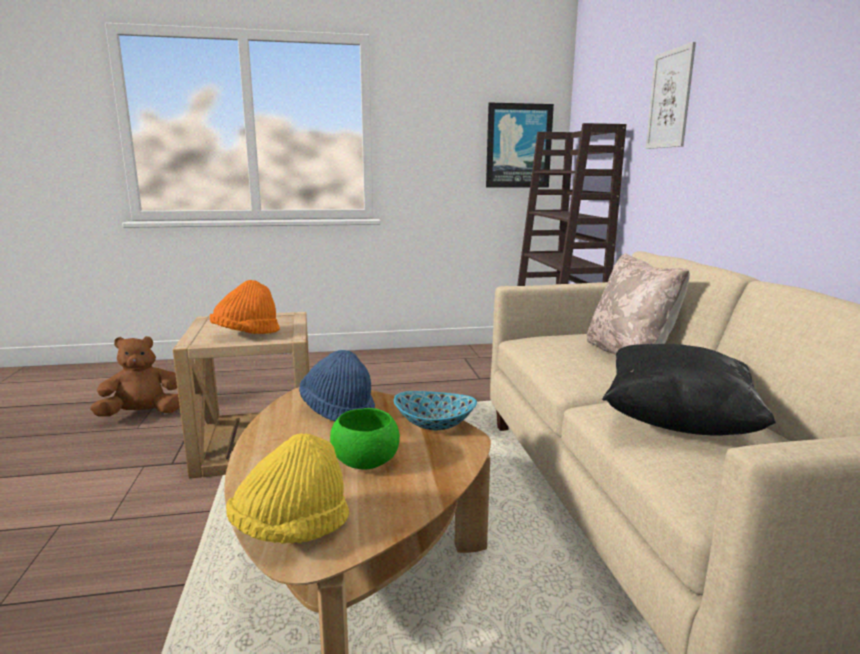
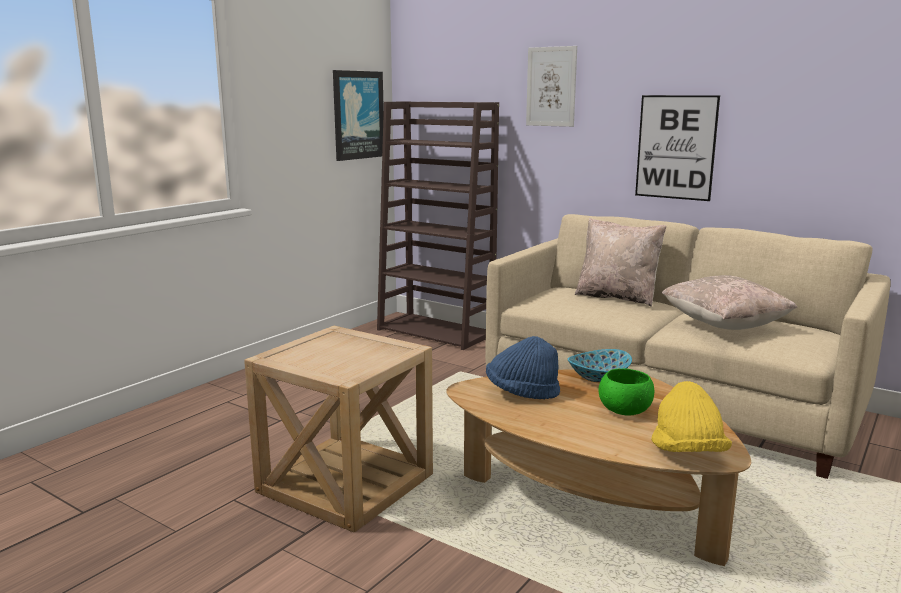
camera: 45 degrees left, 0 degrees up
(142, 414) = (142, 519): brown plush toy -> none
(246, 335) = (362, 358): orange hat -> none
(677, 421) = (724, 326): black pillow -> beige pillow
(779, 166) = (676, 147): none -> picture

